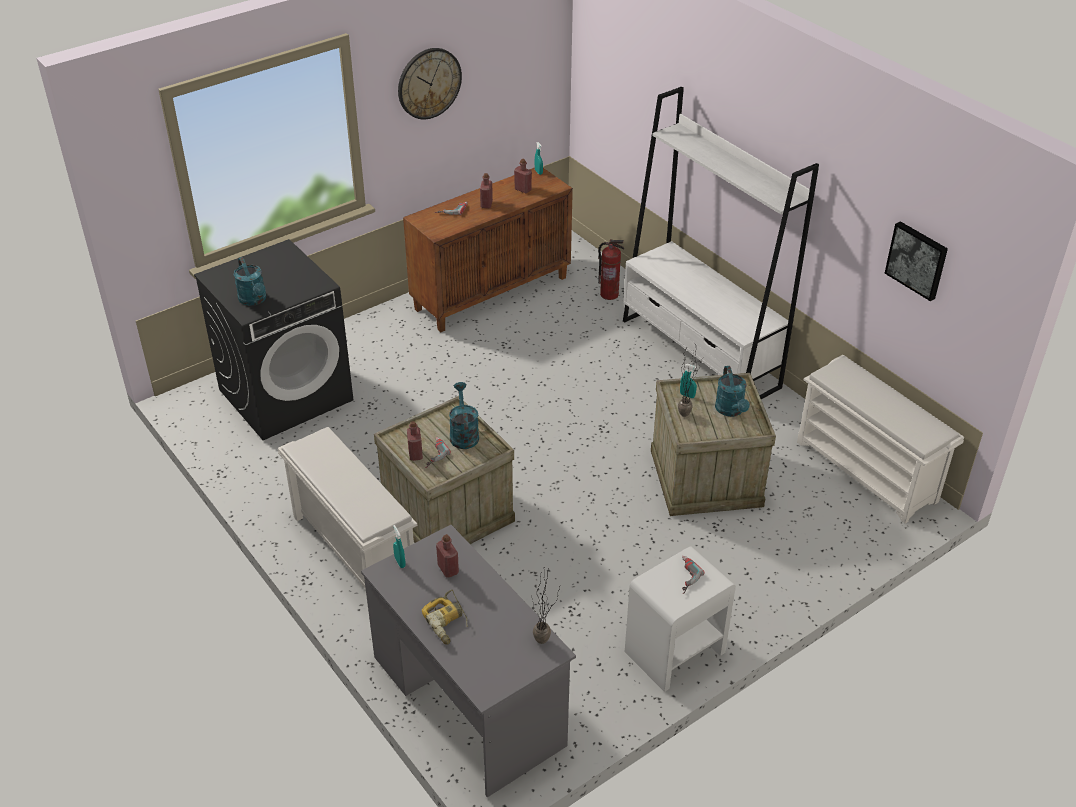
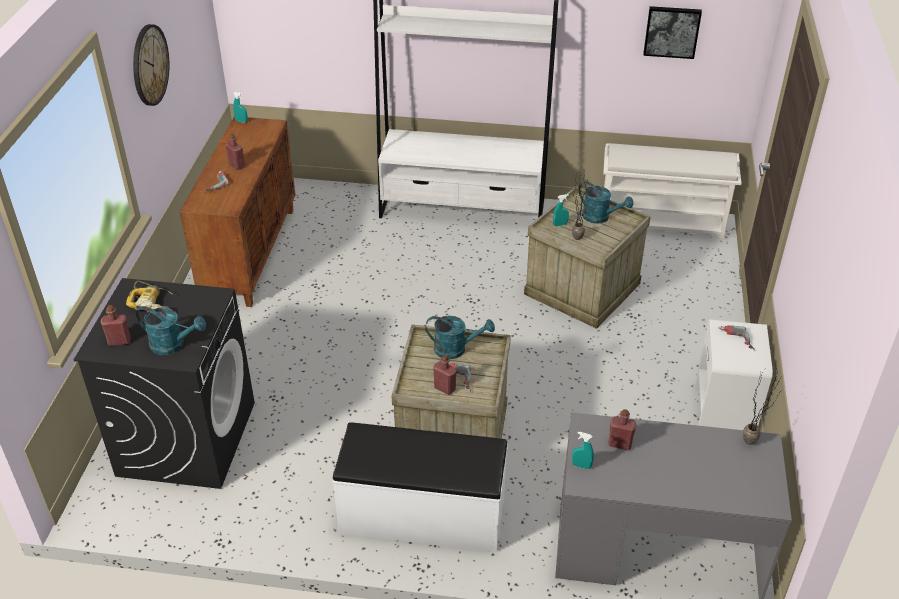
camera: 45 degrees left, 0 degrees up
(352, 550) = (422, 515): white shoe rack -> white bench
(447, 622) = (677, 479): power drill -> power drill (152, 302)
(463, 434) = (456, 349): turquoise watering can -> turquoise watering can turned 150 degrees clockwise
(523, 189) = (249, 140): red bottle -> red bottle (119, 341)
(609, 294) = (343, 204): fire extinguisher -> none

